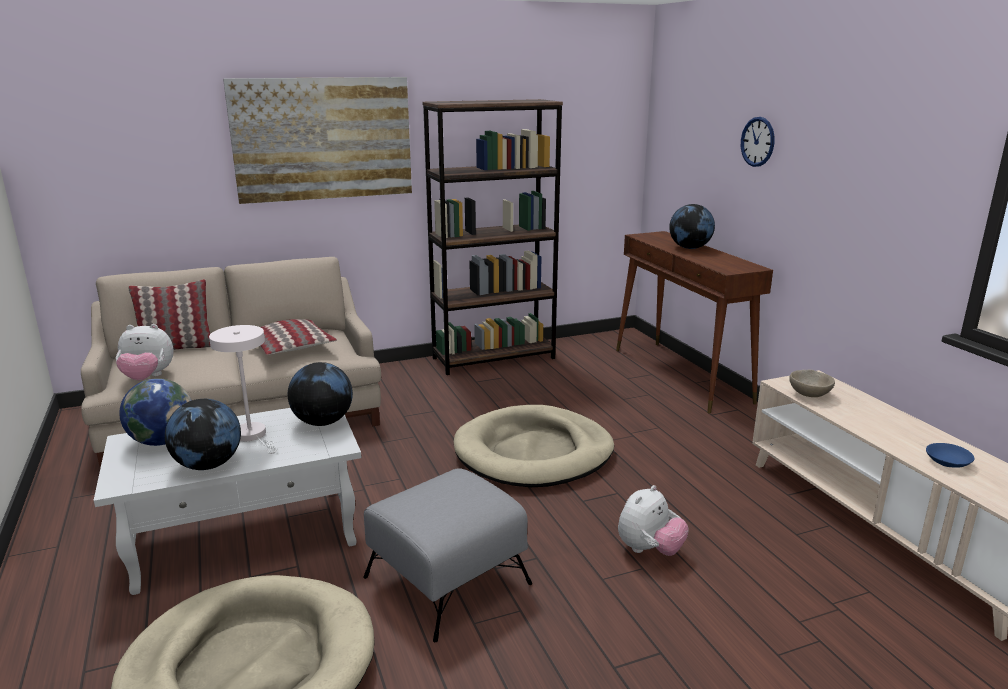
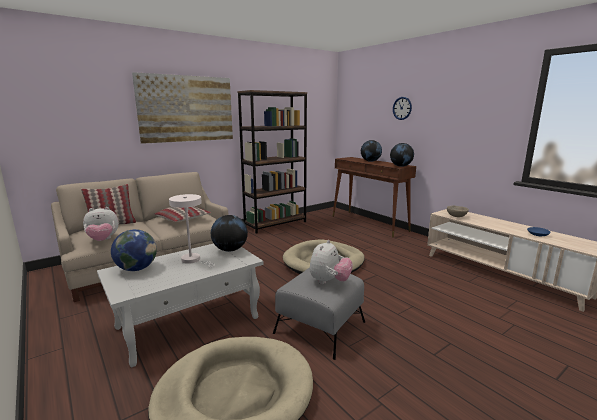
camera: 15 degrees left, 5 degrees down
(208, 465) = (176, 277): globe -> globe (401, 166)
(649, 550) = (410, 297): plush toy -> plush toy (329, 282)

